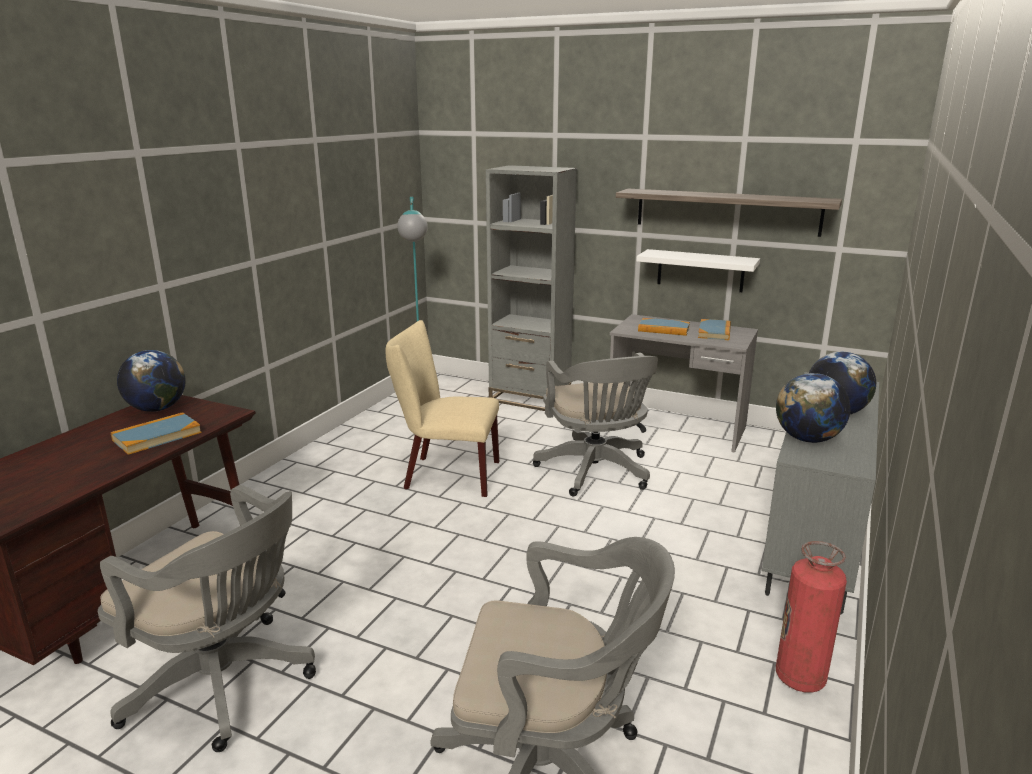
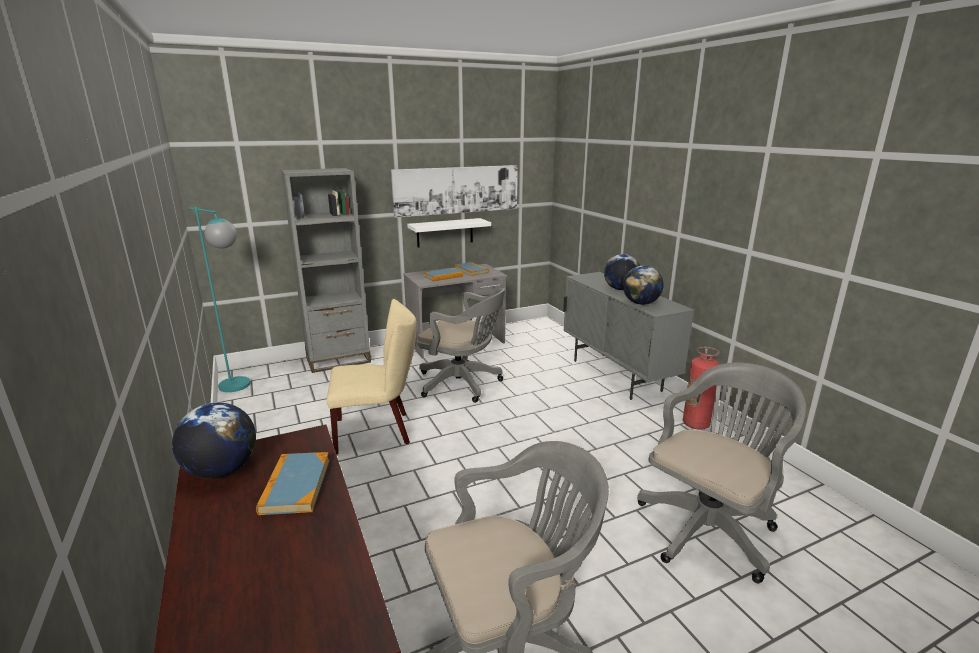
camera: 50 degrees left, 0 degrees up
(445, 475) = (378, 431): beige chair -> beige chair turned 150 degrees counterclockwise
(727, 211) = (457, 190): shelf -> picture

